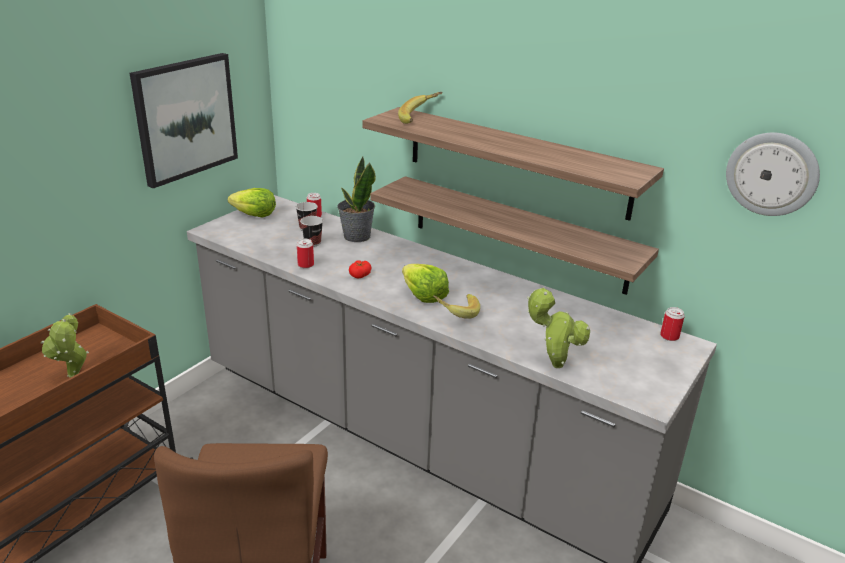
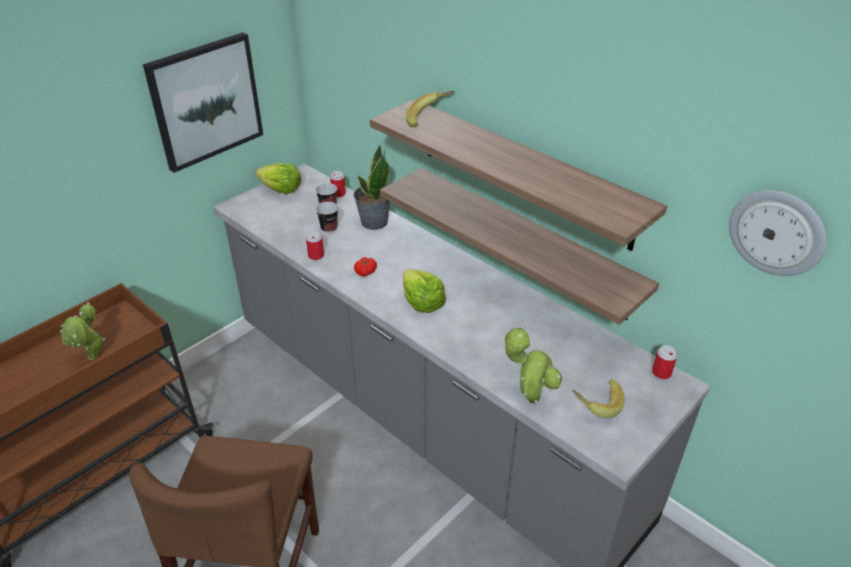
camera: 10 degrees right, 10 degrees up
(455, 313) = (448, 326): banana -> banana (595, 404)

